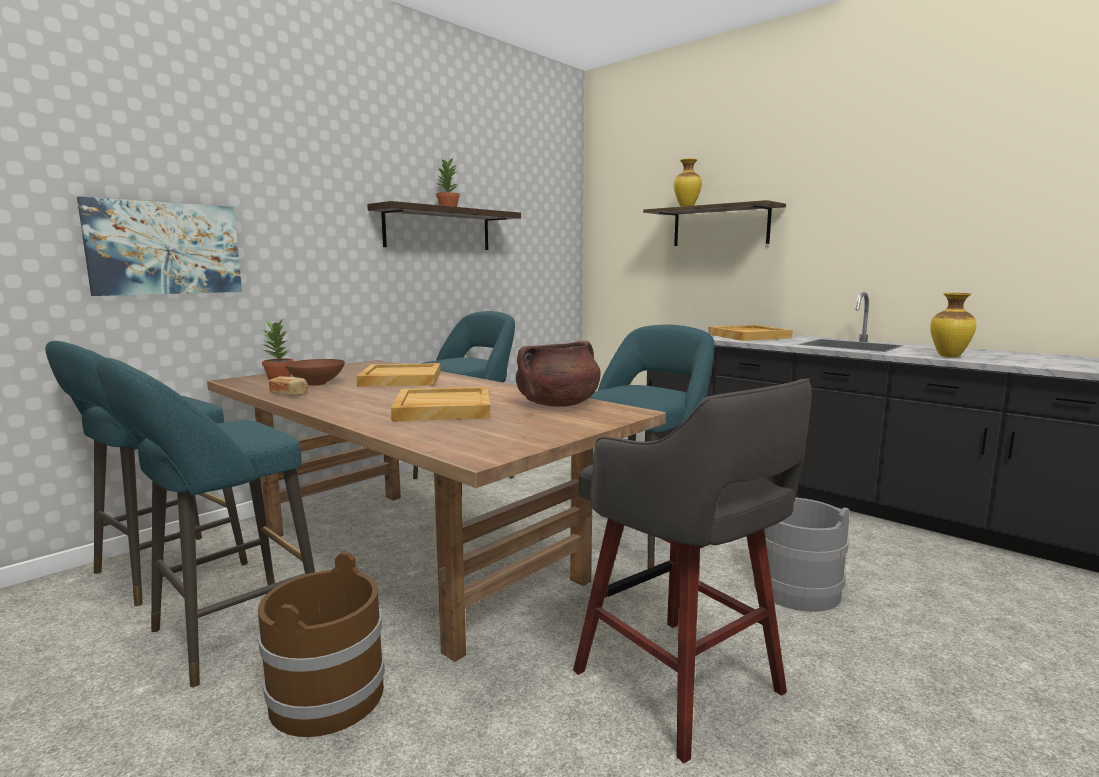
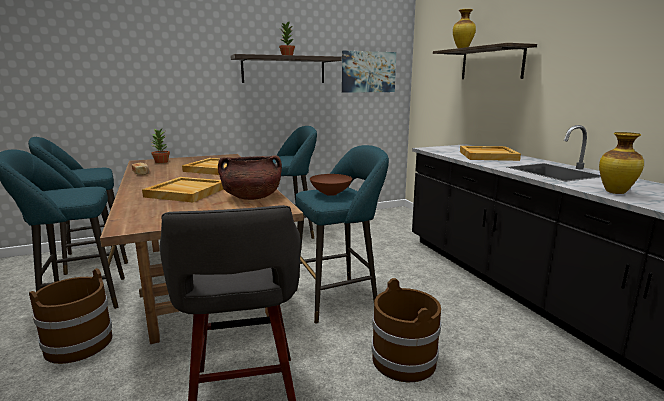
camera: 25 degrees right, 5 degrees up
(165, 248) = (104, 87): picture -> picture (368, 72)
(316, 383) = (169, 167): brown bowl -> brown bowl (330, 193)
(797, 589) = (404, 360): grey bucket -> brown bucket

